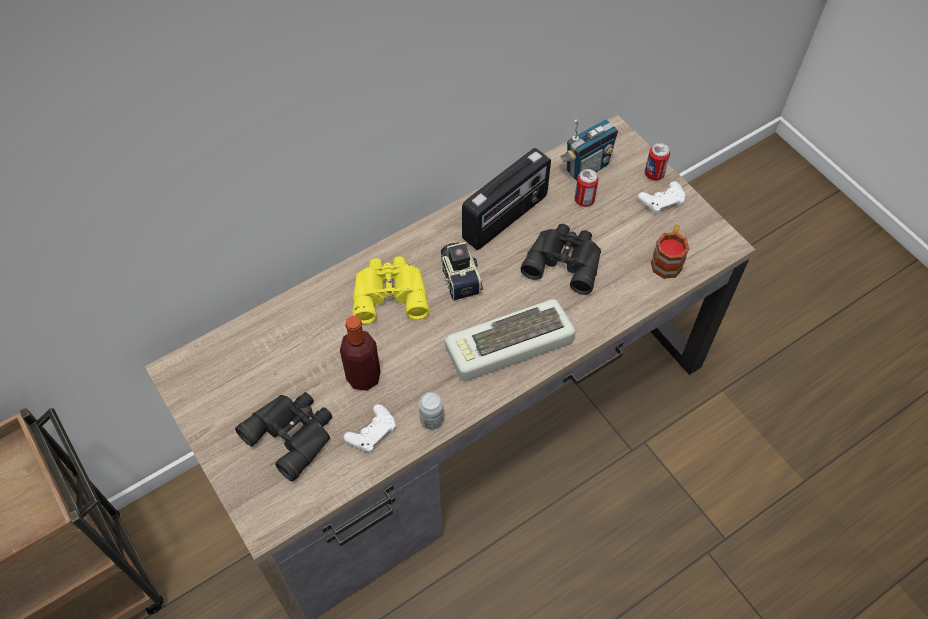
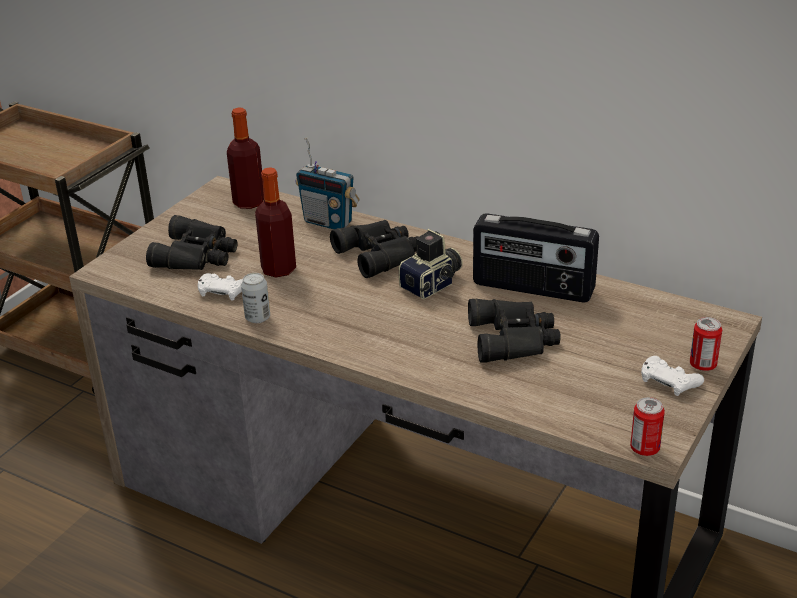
camera: 65 degrees right, 25 degrees down
(223, 358) = (249, 202): none -> bottle
(389, 292) = (381, 254): yellow binoculars -> black binoculars
(509, 347) = (374, 336): keyboard -> none
(584, 200) = (610, 328): can -> can (644, 448)
(586, 168) = (656, 317): radio -> radio (328, 222)
(667, 260) = (586, 408): mug -> none

